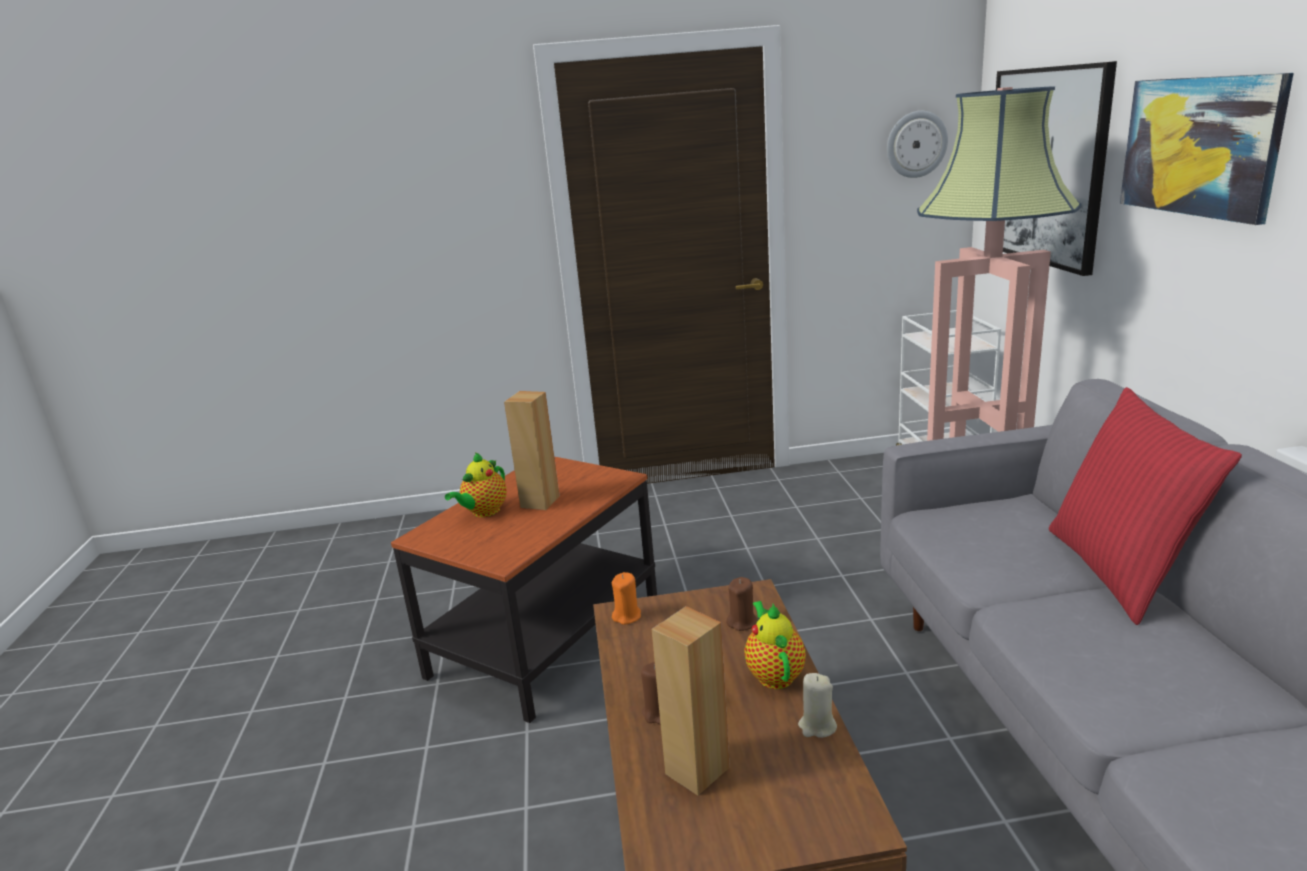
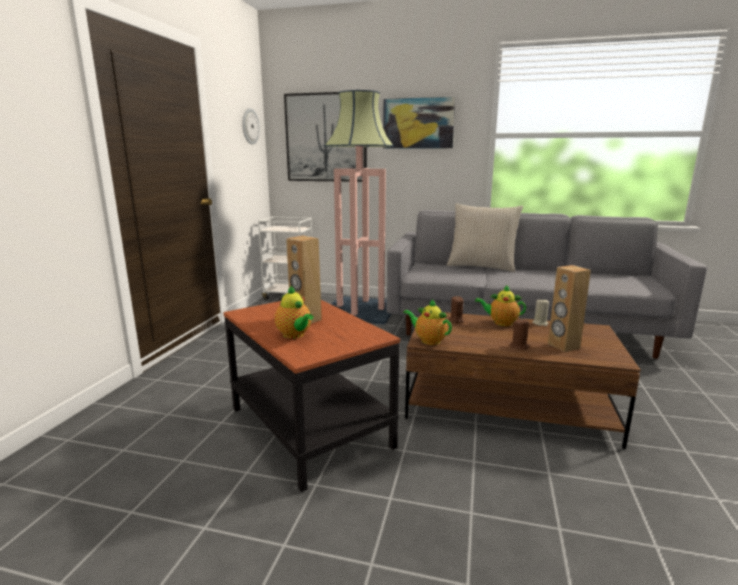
camera: 70 degrees left, 5 degrees down
(627, 616) = (428, 340): orange candle -> teapot
(1120, 571) = (481, 266): red pillow -> beige pillow

